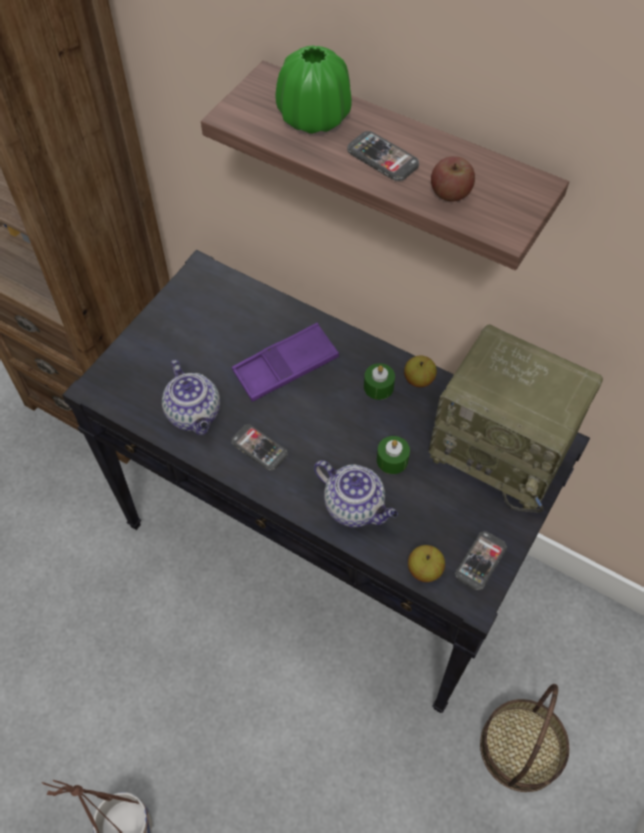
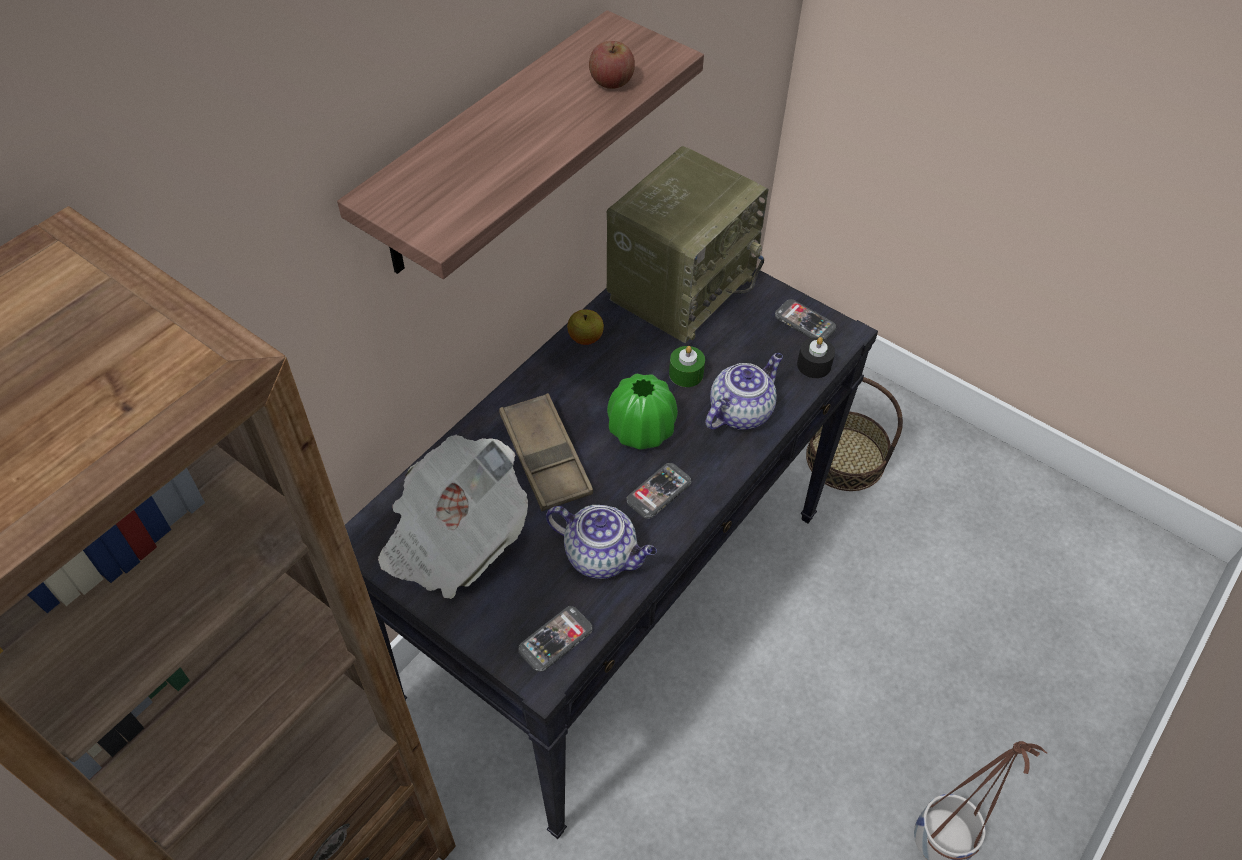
camera: 85 degrees left, 5 degrees down
(195, 414) = (602, 556): teapot -> teapot turned 45 degrees clockwise
(206, 321) = (453, 538): none -> newspaper
(285, 367) = (545, 457): purple tray -> brown tray
(314, 117) = (465, 165): green vase -> green vase (641, 430)
(378, 387) = (589, 373): green candle -> none
(382, 158) = (548, 120): phone -> phone (555, 640)
(424, 570) = (814, 365): apple -> black candle

